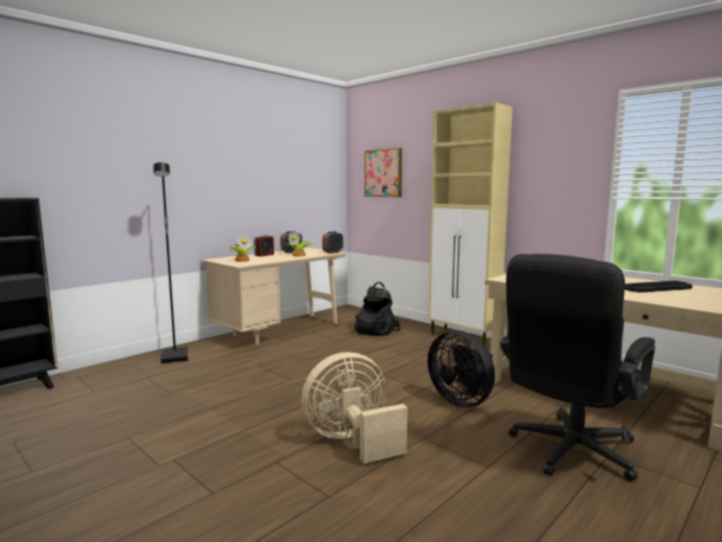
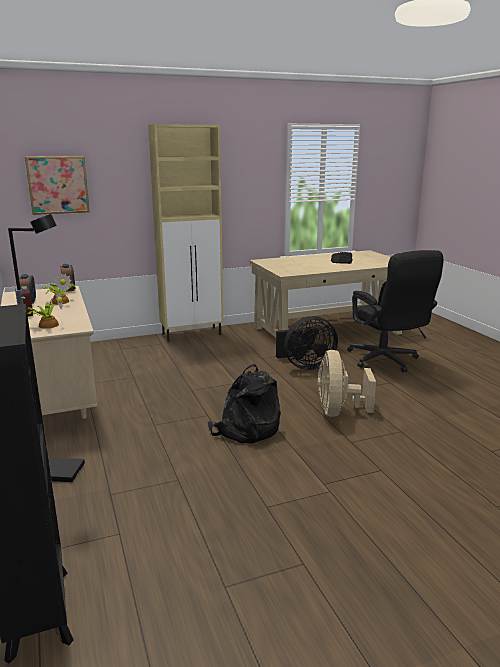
camera: 65 degrees left, 10 degrees up
(374, 330) = (124, 358): black backpack -> black backpack (246, 430)

